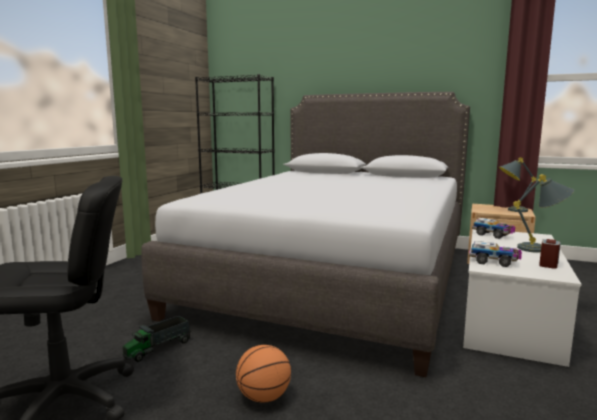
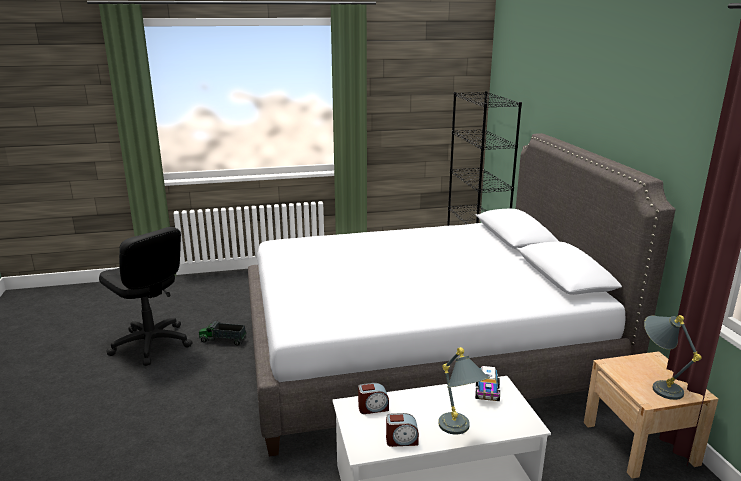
camera: 55 degrees right, 10 degrees up
(263, 397) = (196, 399): basketball -> none
(494, 262) = (373, 408): toy truck -> alarm clock

